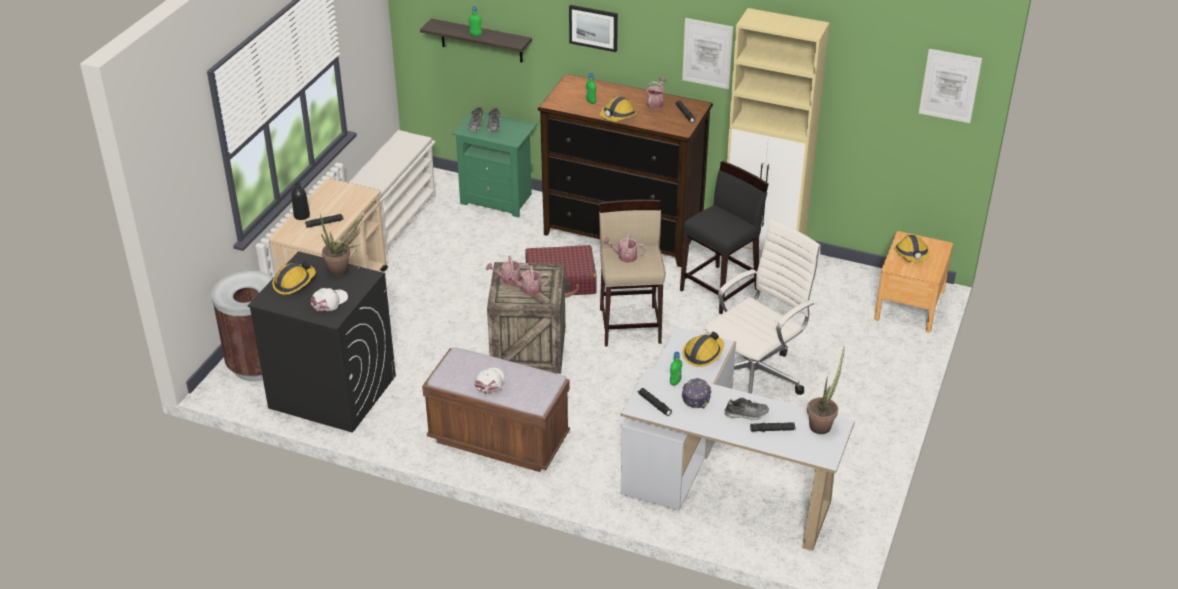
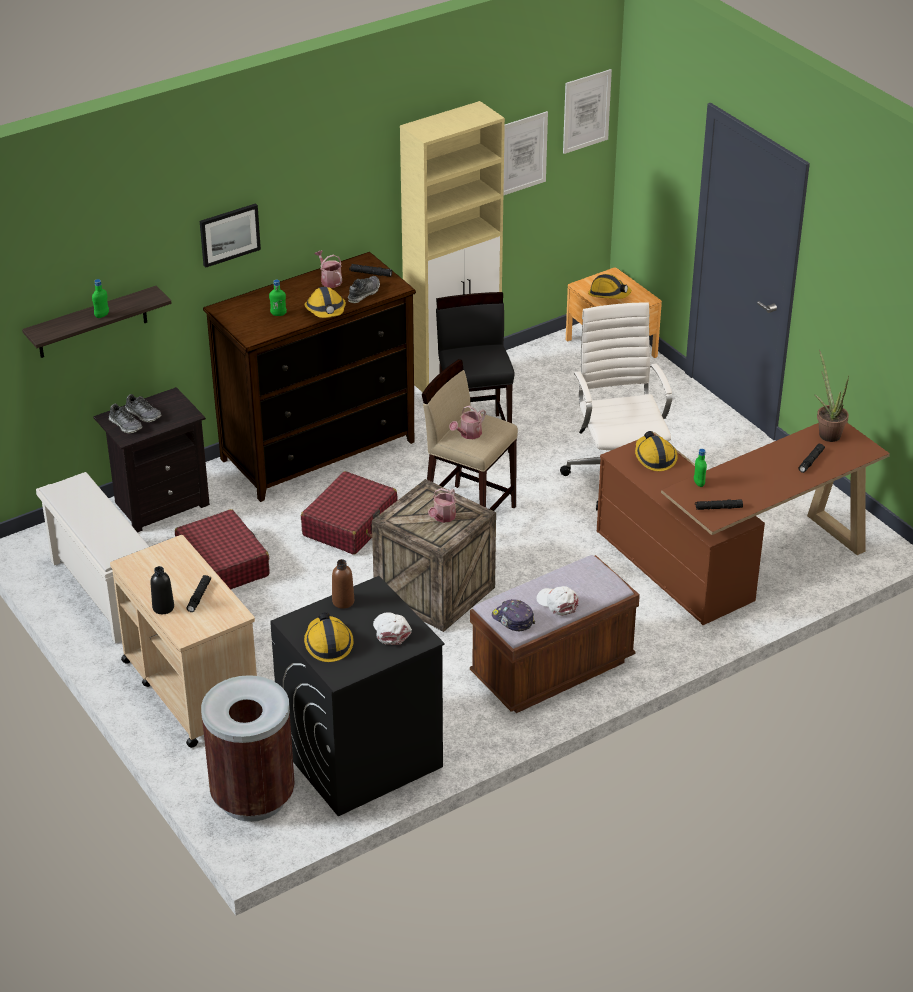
camera: 55 degrees left, 0 degrees up
(342, 270) = (343, 601): potted plant -> brown bottle
(466, 250) = (223, 563): none -> red suitcase
(499, 199) = (159, 504): green nightstand -> black nightstand
(508, 279) = (412, 523): watering can -> none
(696, 396) = (729, 480): cap -> cap (512, 620)
(707, 53) = (357, 198): picture -> picture (523, 153)
(717, 478) = (731, 560): white desk -> brown desk
(746, 414) = (778, 465): shoe -> shoe (364, 293)

